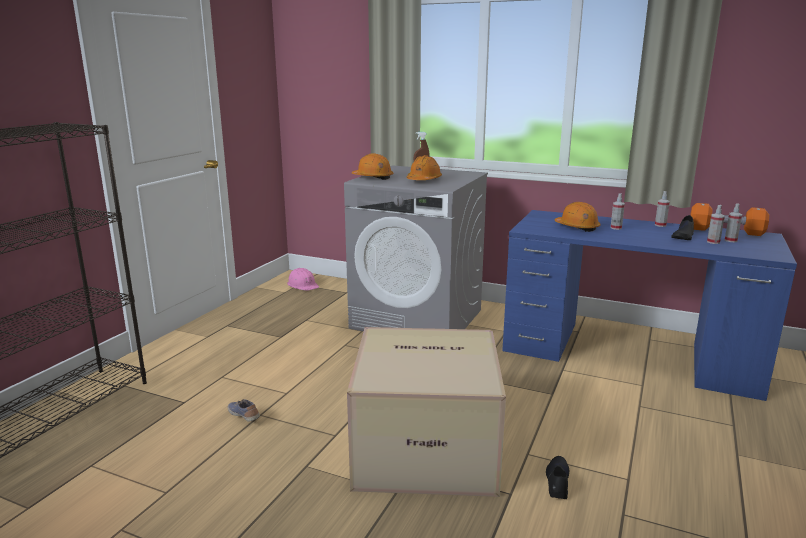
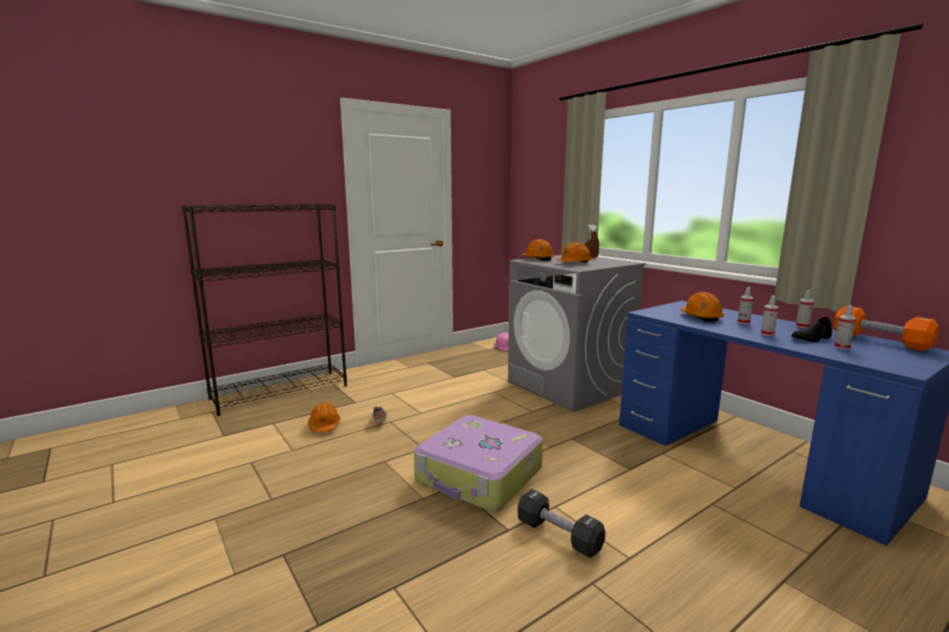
camera: 30 degrees right, 5 degrees down
(176, 446) = (324, 426): none -> orange hard hat
(428, 447) = (479, 476): cardboard box -> suitcase
(557, 481) = (558, 535): black shoe -> black dumbbell
(730, 240) = (869, 349): spray bottle -> spray bottle (767, 334)

